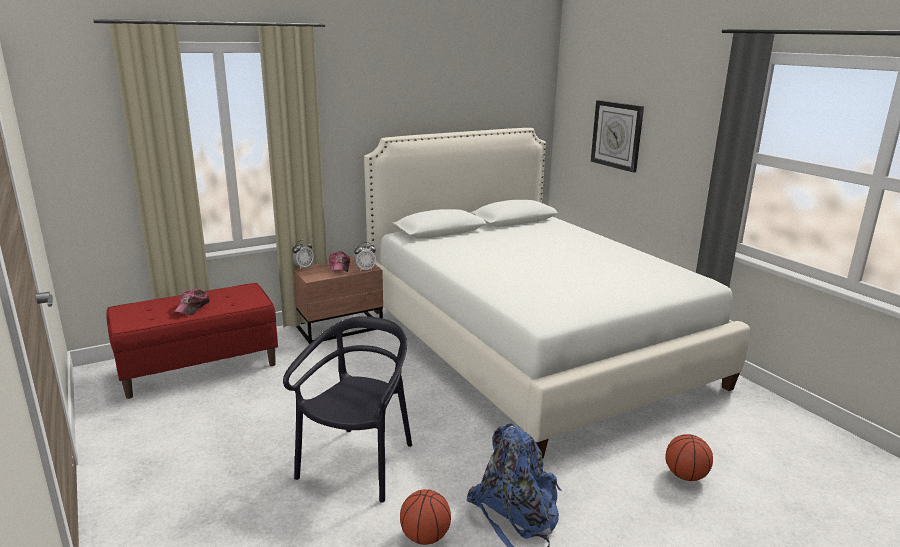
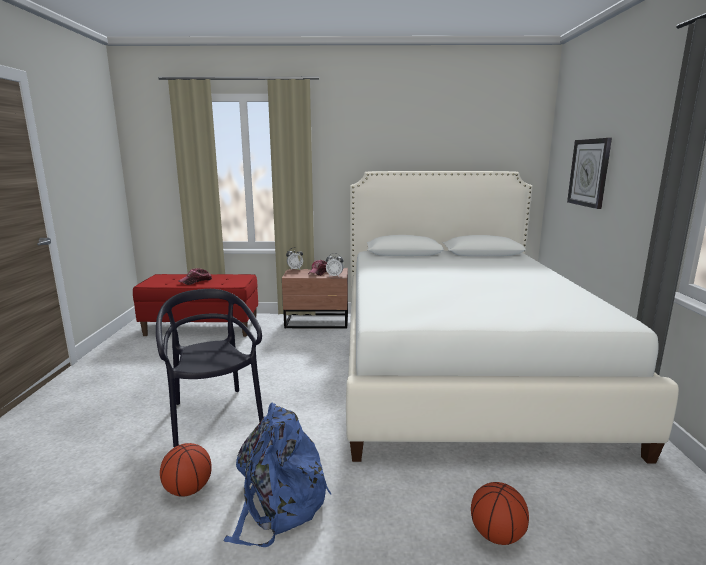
camera: 30 degrees right, 5 degrees down
(359, 464) = (214, 416): black chair -> black chair turned 75 degrees counterclockwise

